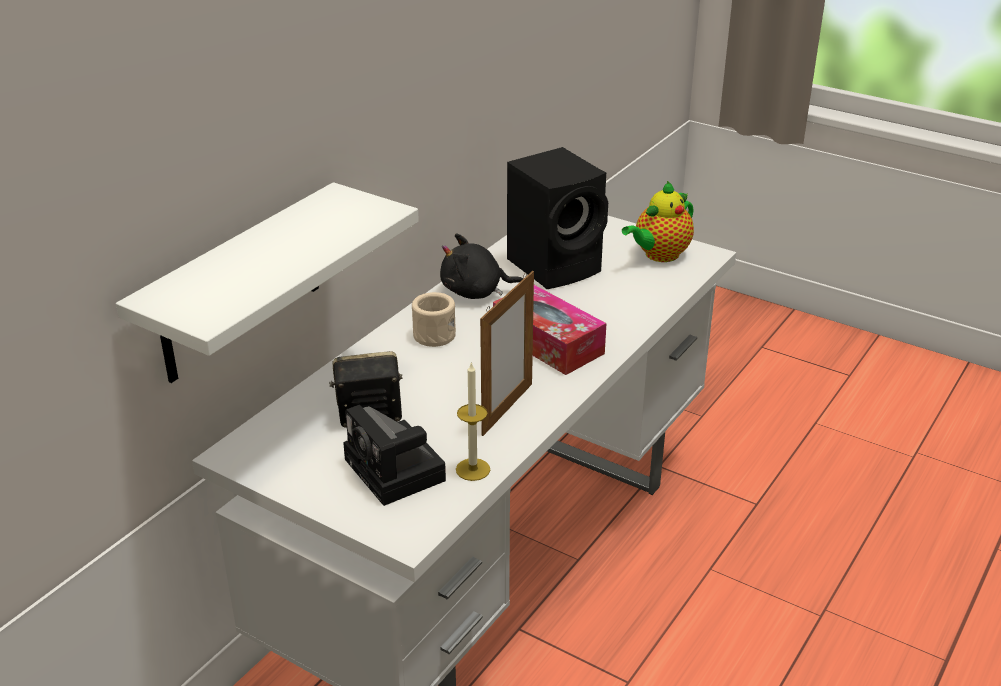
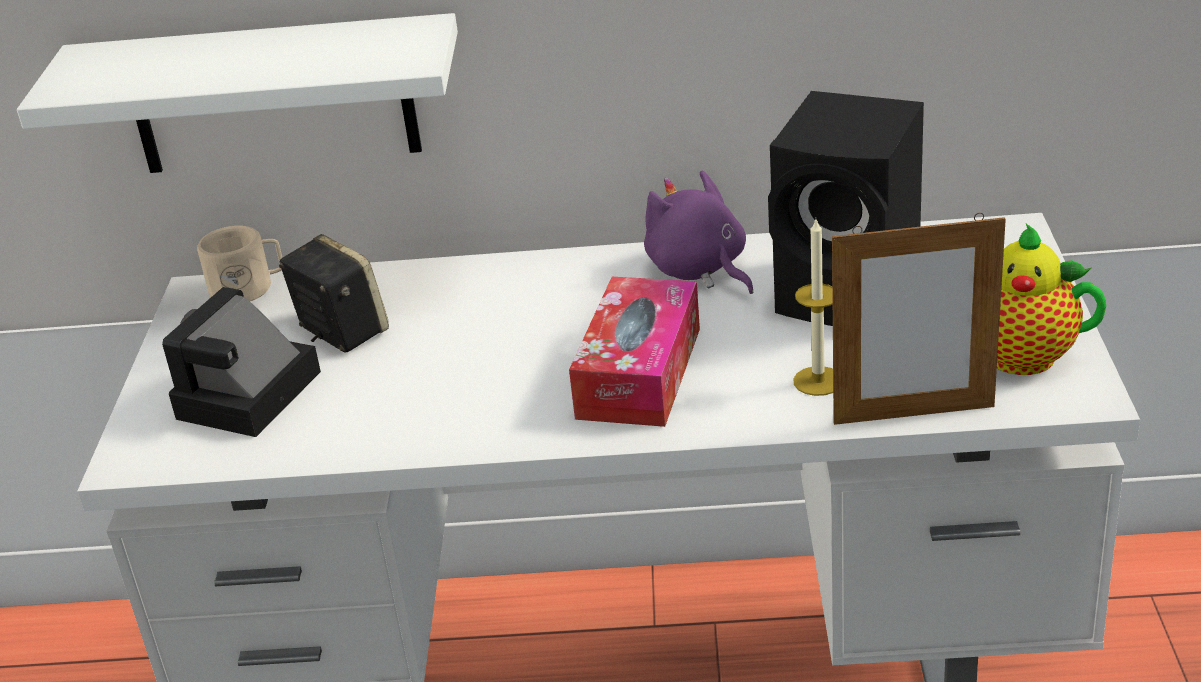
camera: 60 degrees right, 0 degrees up
(436, 333) = (566, 289): beige mug -> beige mug (248, 288)
(473, 469) = (294, 445): candle -> candle (818, 381)
(476, 292) = (699, 270): black plush toy -> purple plush toy
(507, 409) = (447, 411): picture frame -> picture frame (913, 414)

